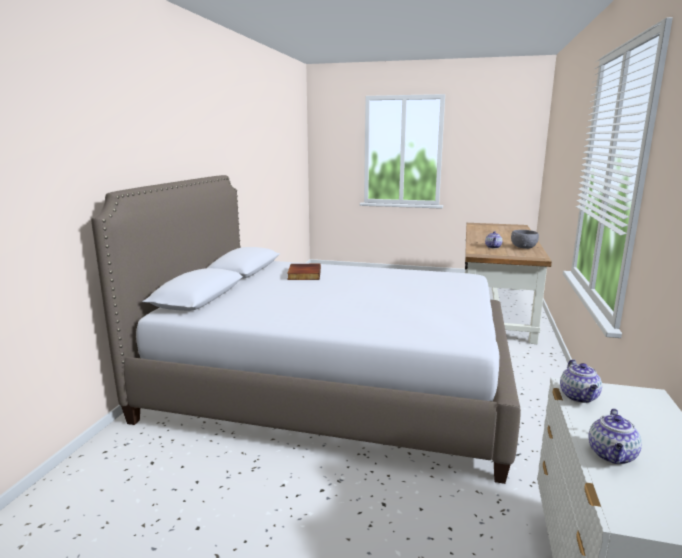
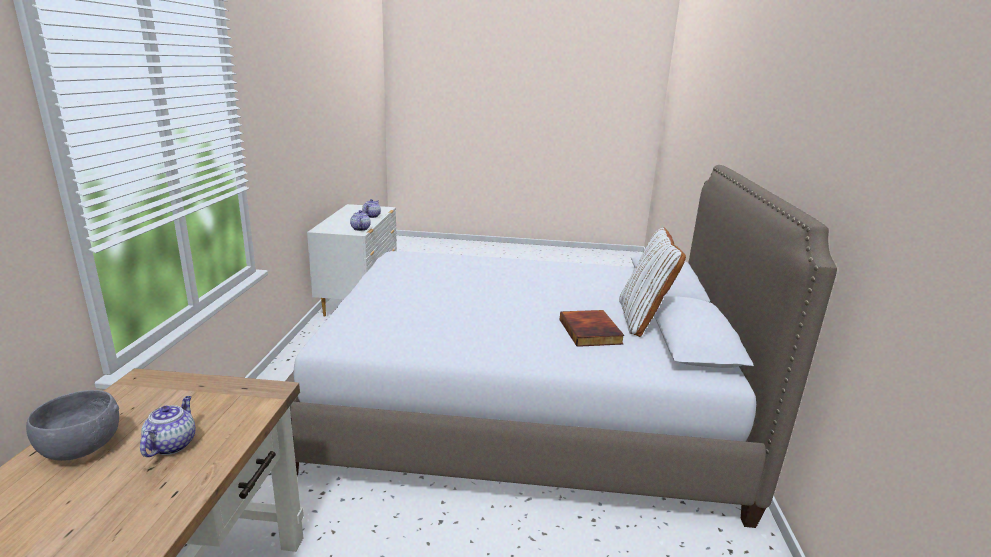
camera: 170 degrees right, 5 degrees up
(258, 279) = (643, 319): none -> white pillow

